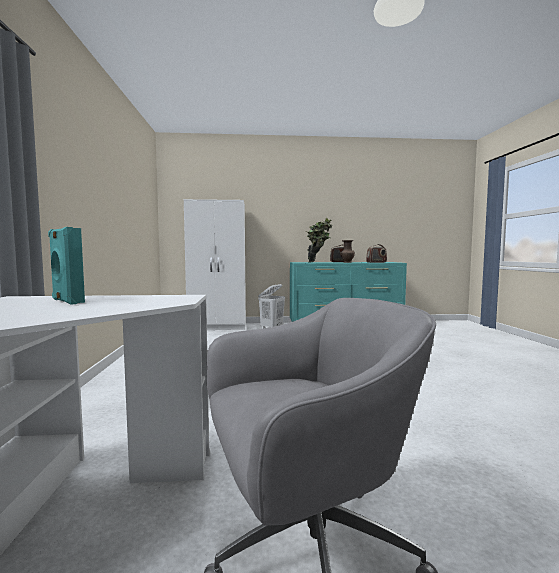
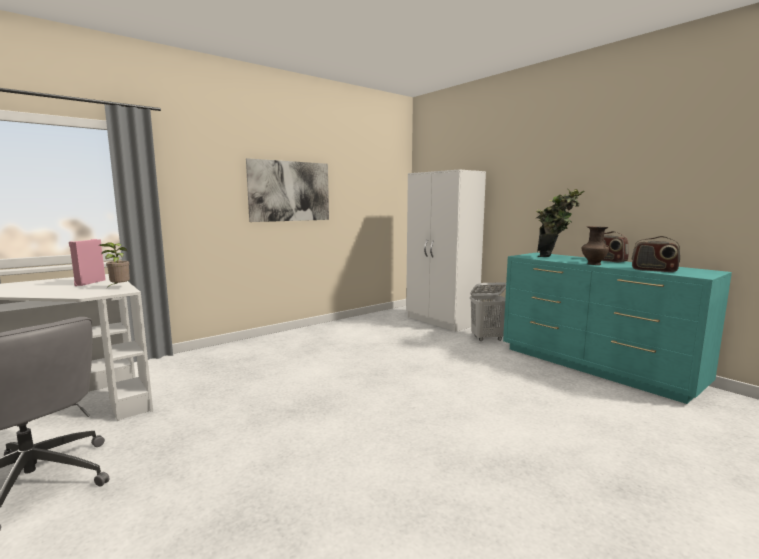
camera: 55 degrees right, 5 degrees up
(66, 301) = (89, 283): turquoise speaker -> pink speaker
(108, 201) = (290, 191): none -> picture
(157, 296) = (119, 288): none -> potted plant

